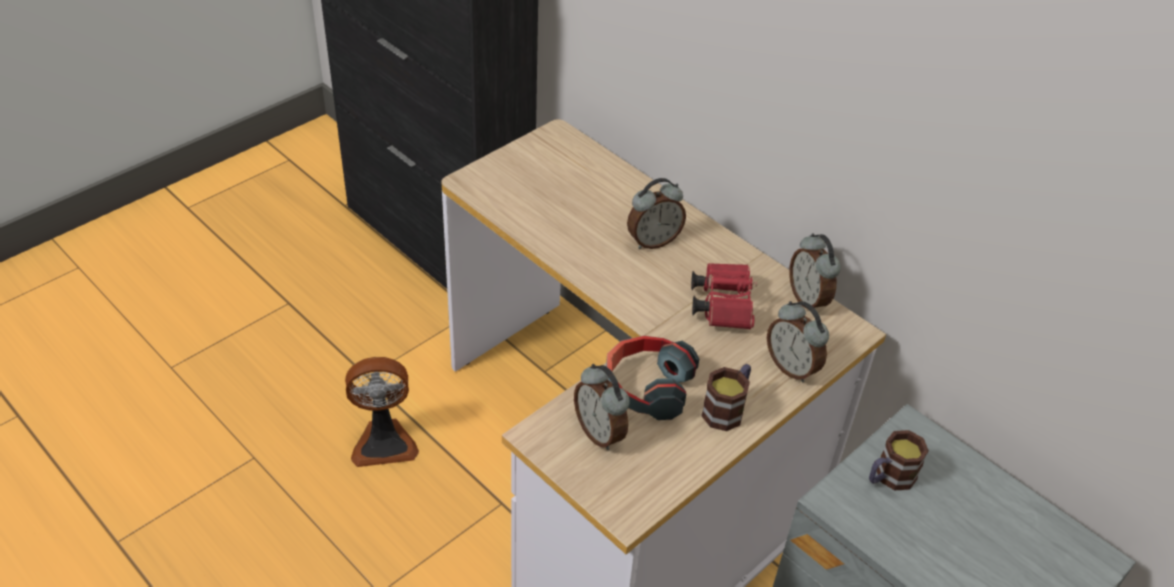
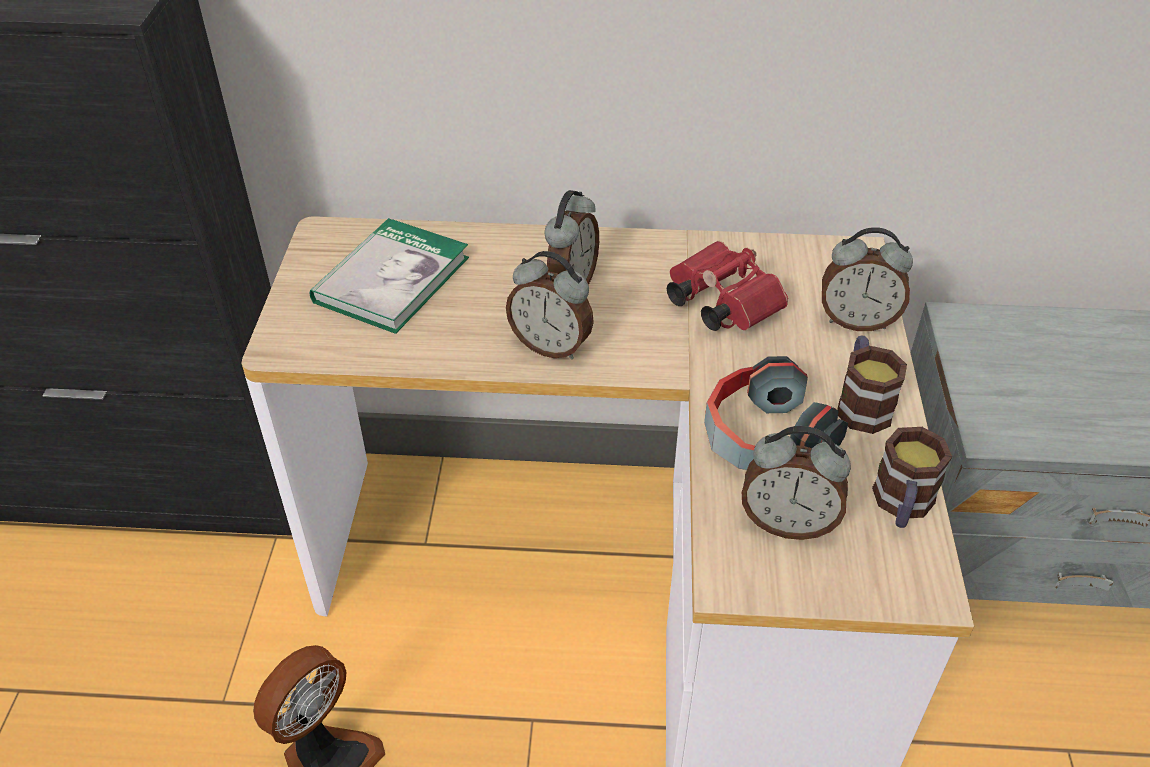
camera: 40 degrees left, 0 degrees up
(562, 180) = (392, 279): none -> book
(808, 299) = (783, 247): alarm clock -> alarm clock (551, 346)
(889, 477) = (1000, 378): mug -> mug (901, 506)

